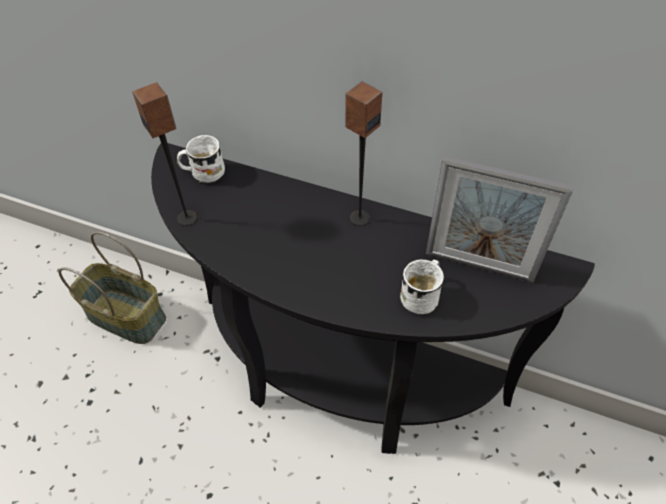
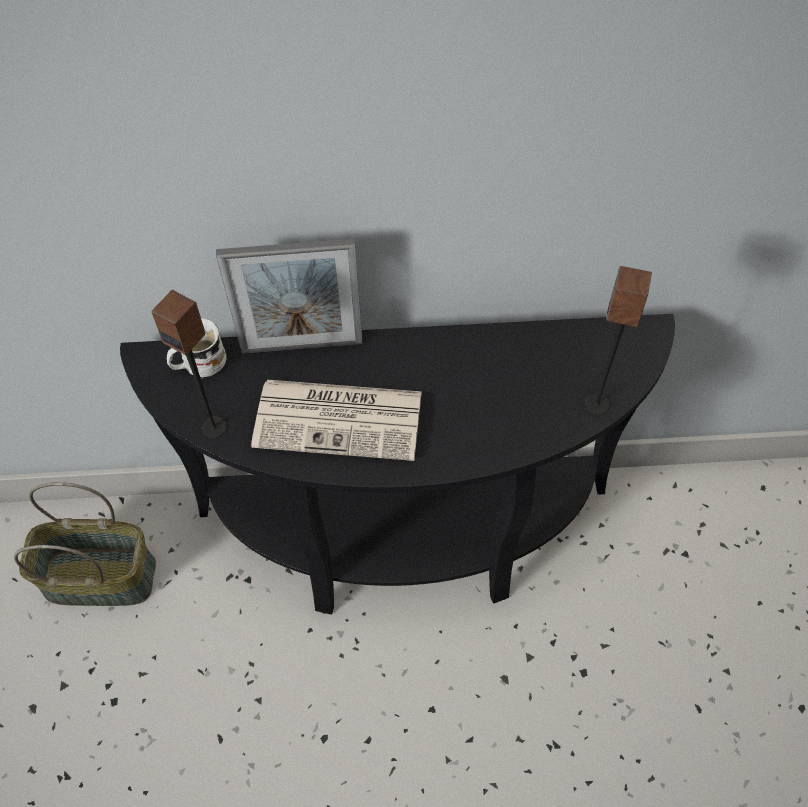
camera: 25 degrees left, 5 degrees up
(279, 245) = (341, 419): none -> newspaper
(359, 218) = (411, 353): speaker -> speaker (596, 404)
(423, 295) = (523, 414): white mug -> none
(478, 266) = (563, 360): picture frame -> picture frame (302, 346)

